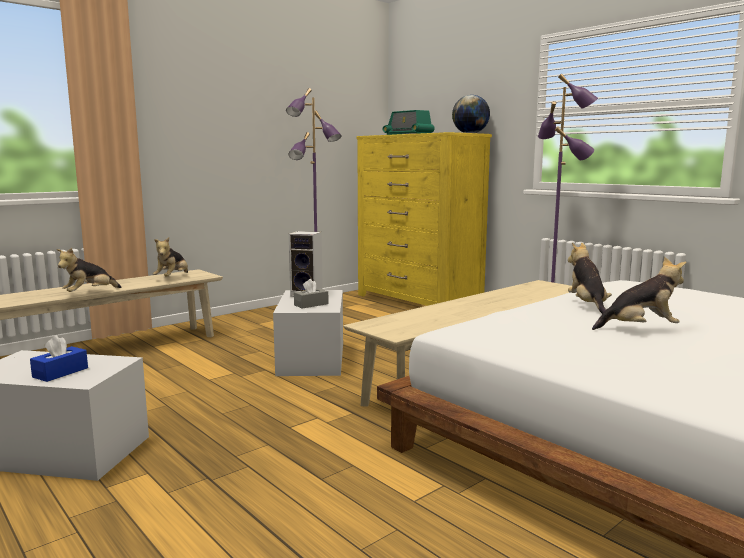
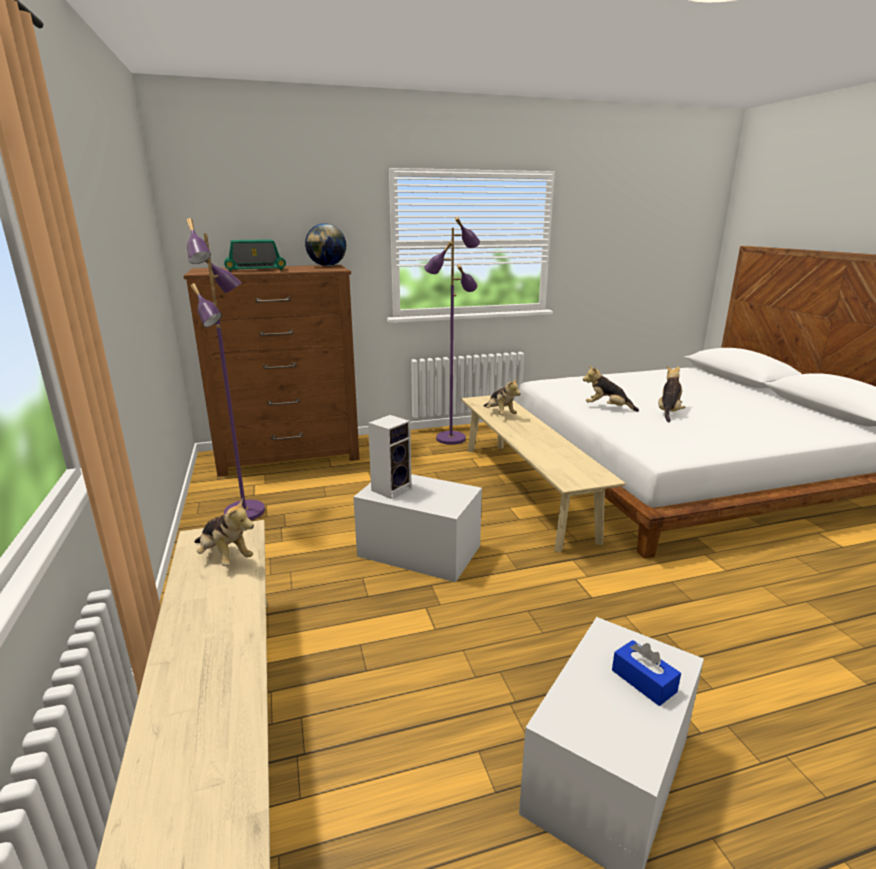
camera: 65 degrees left, 10 degrees up
(89, 293) = (254, 643): plush toy -> plush toy (500, 414)
(311, 304) = (439, 494): grey tissue box -> none
(418, 301) = (289, 455): yellow dresser -> brown dresser

